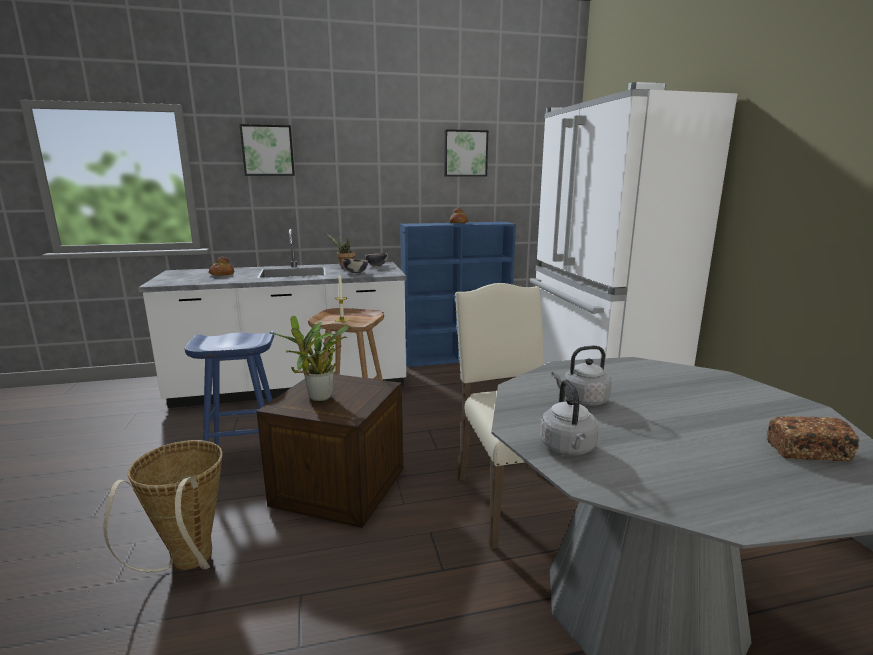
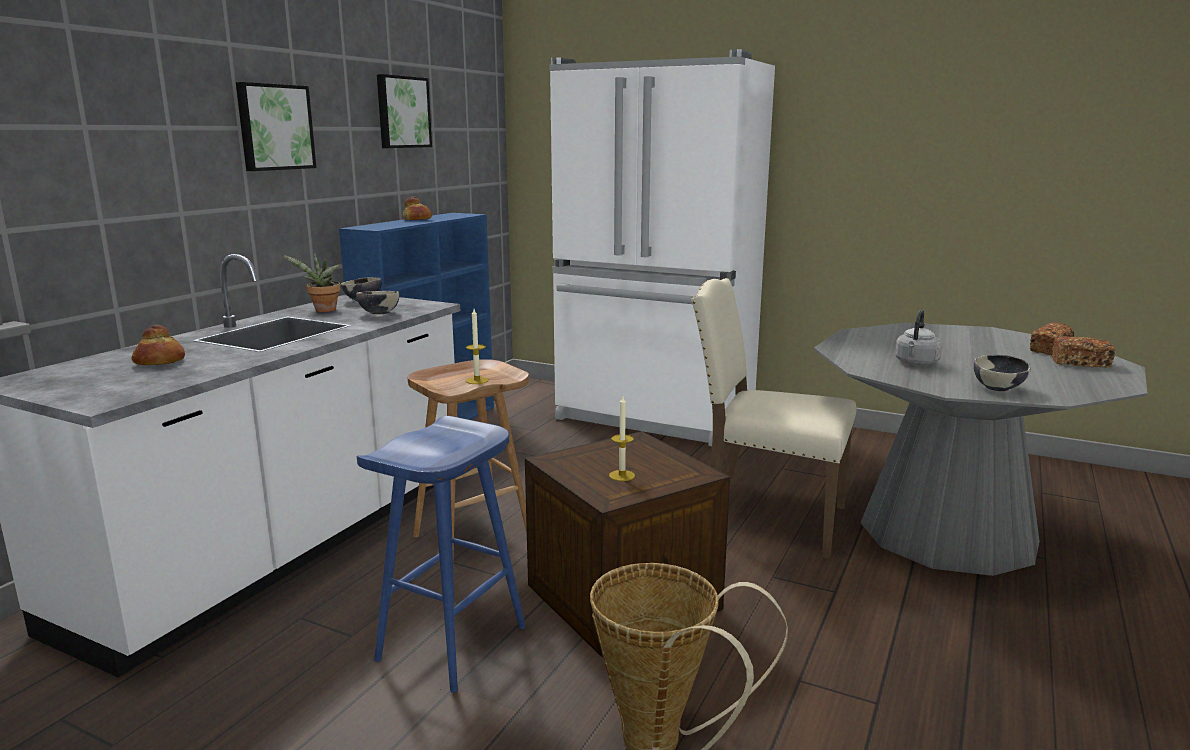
camera: 50 degrees left, 0 degrees up
(268, 150) = (125, 101): picture -> picture (274, 127)
(318, 399) = (622, 475): potted plant -> candle
(568, 448) = (998, 388): grey kettle -> bowl
(788, 478) = (1080, 363): none -> bread

